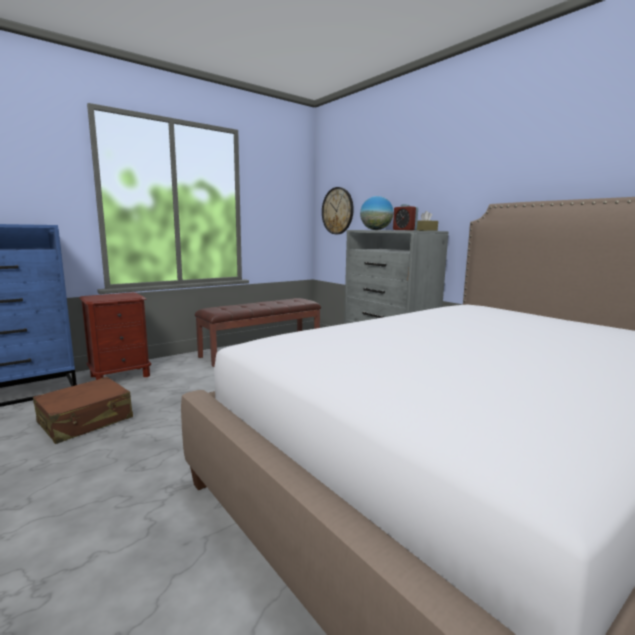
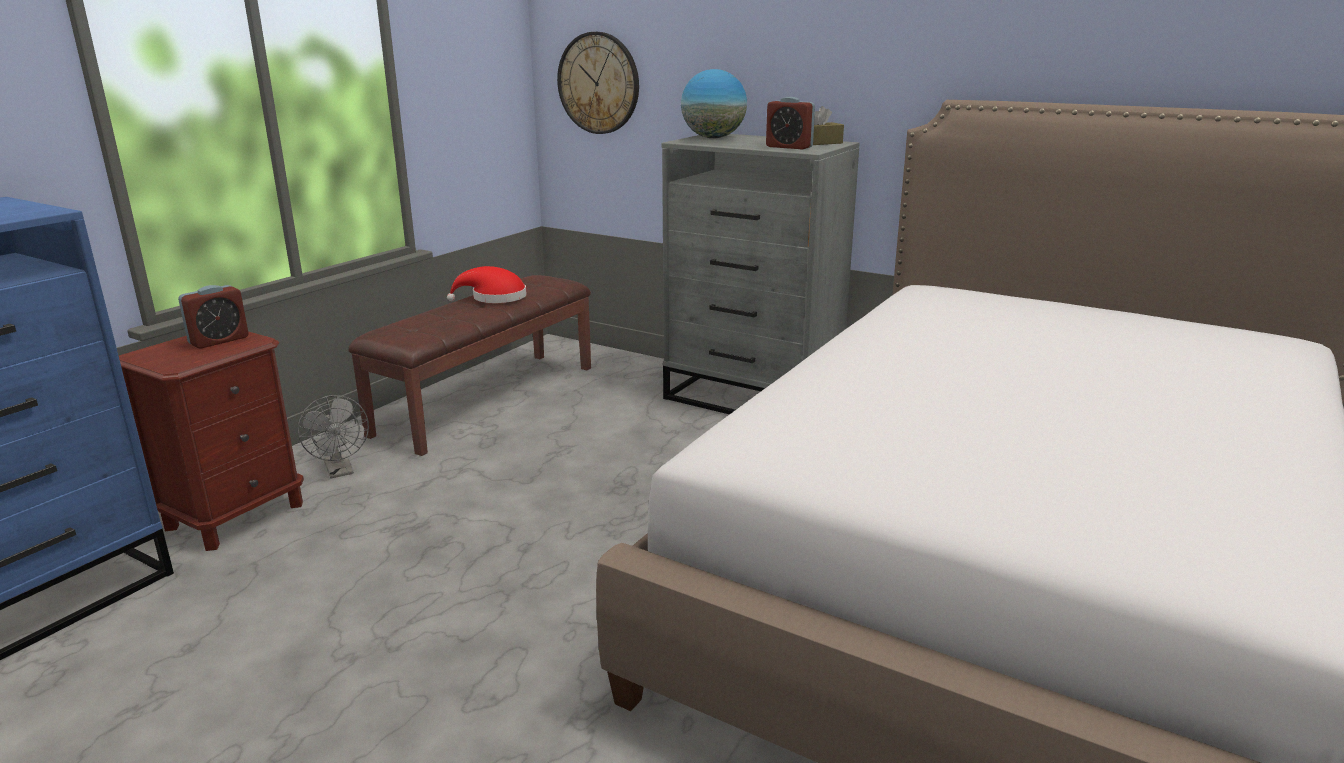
camera: 20 degrees left, 10 degrees up
(86, 421) = (274, 635): brown suitcase -> none
(123, 295) = (219, 340): none -> alarm clock
(176, 367) = (340, 471): none -> grey fan
(270, 303) = (494, 298): none -> red hat

